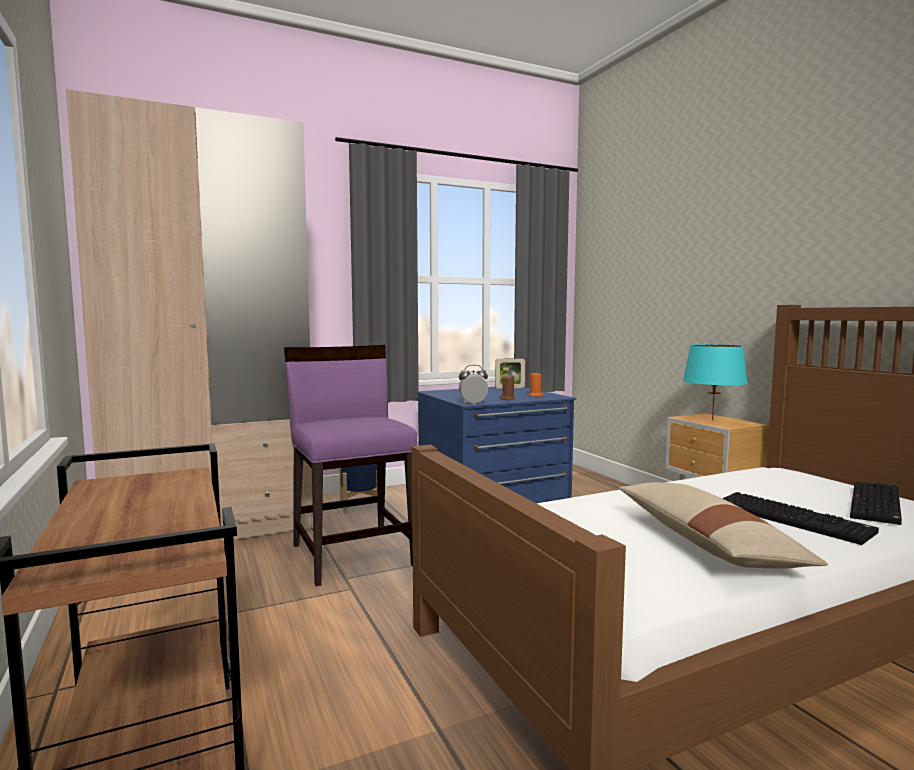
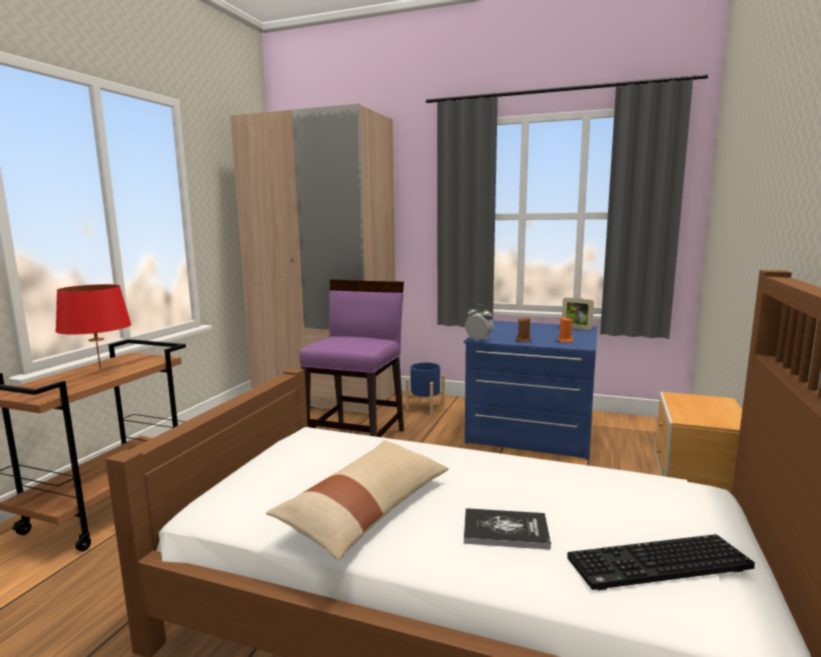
camera: 45 degrees right, 5 degrees up
(122, 504) = (100, 369): none -> red table lamp
(712, 420) = (698, 407): turquoise table lamp -> none
(794, 519) = (505, 530): keyboard -> book

